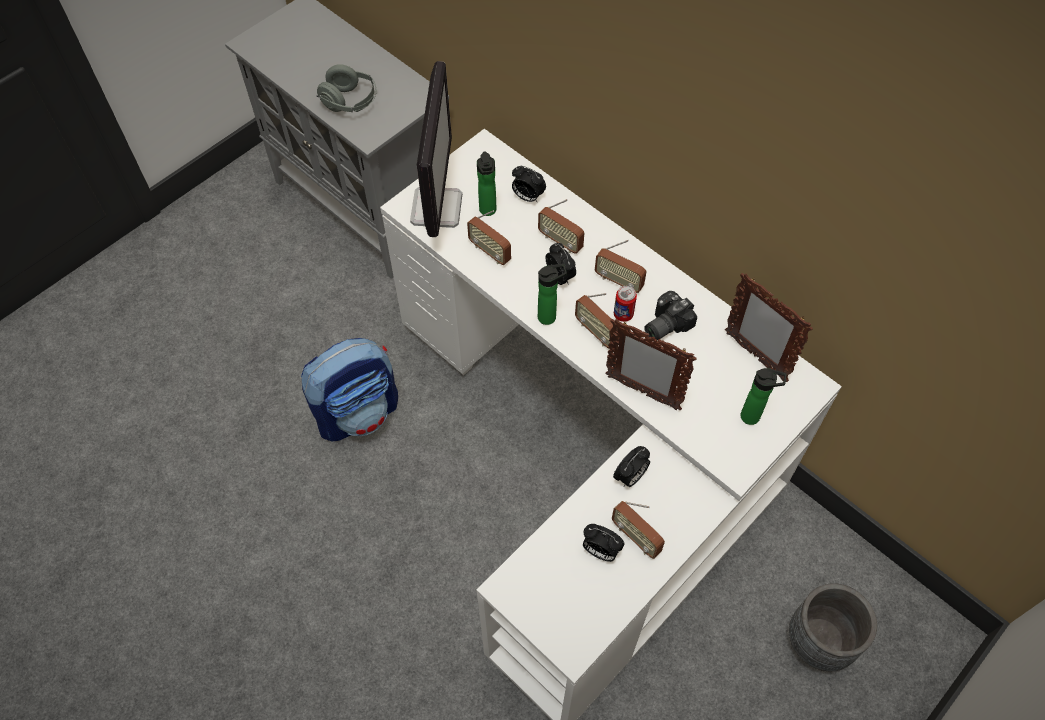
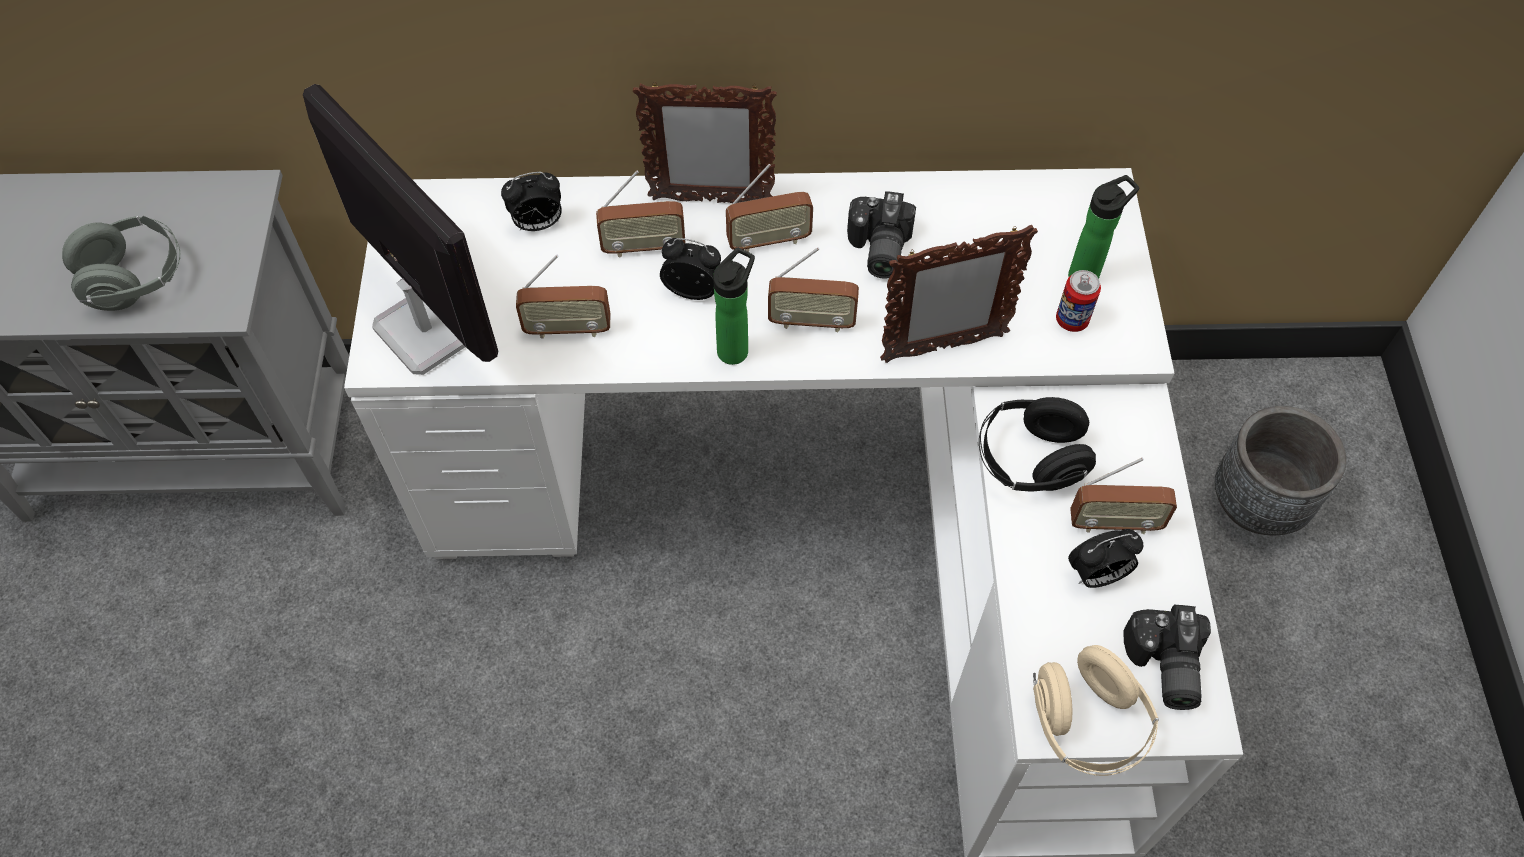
camera: 45 degrees left, 0 degrees up
(358, 412) = (485, 722): backpack -> none
(488, 211) = (506, 280): bottle -> none
(521, 604) = (1087, 724): none -> beige headphones
(582, 614) = (1162, 667): none -> camera
(623, 314) = (818, 275): can -> can (1072, 320)
(630, 477) = (1030, 460): alarm clock -> black headphones
(755, 356) = (1012, 206): picture frame -> picture frame (709, 200)

